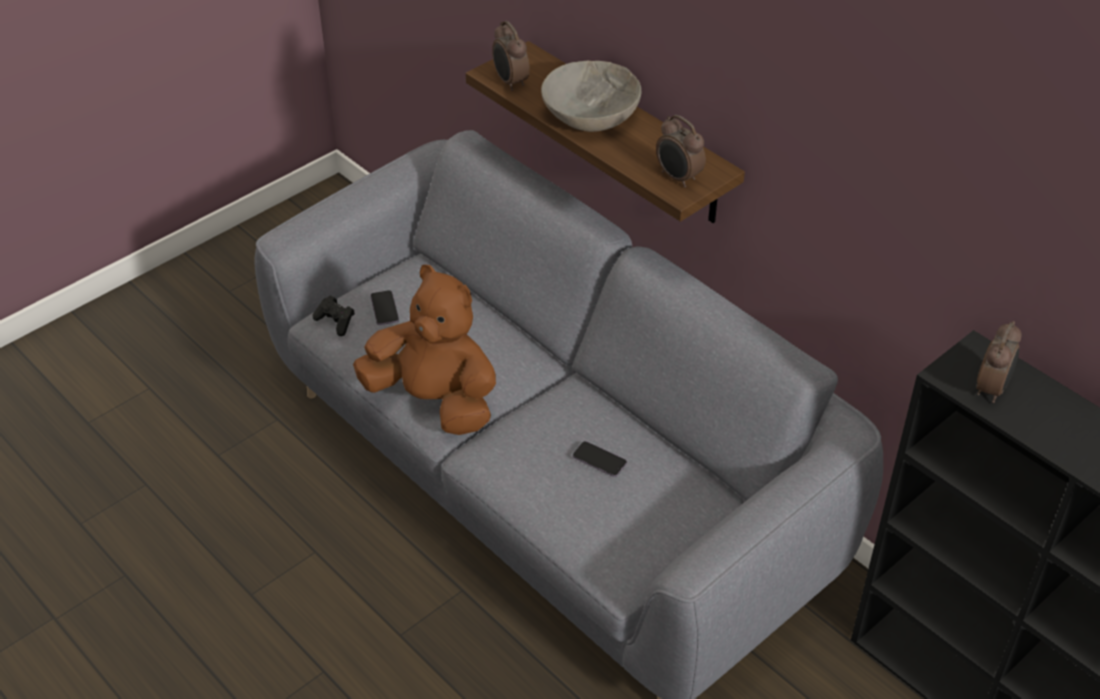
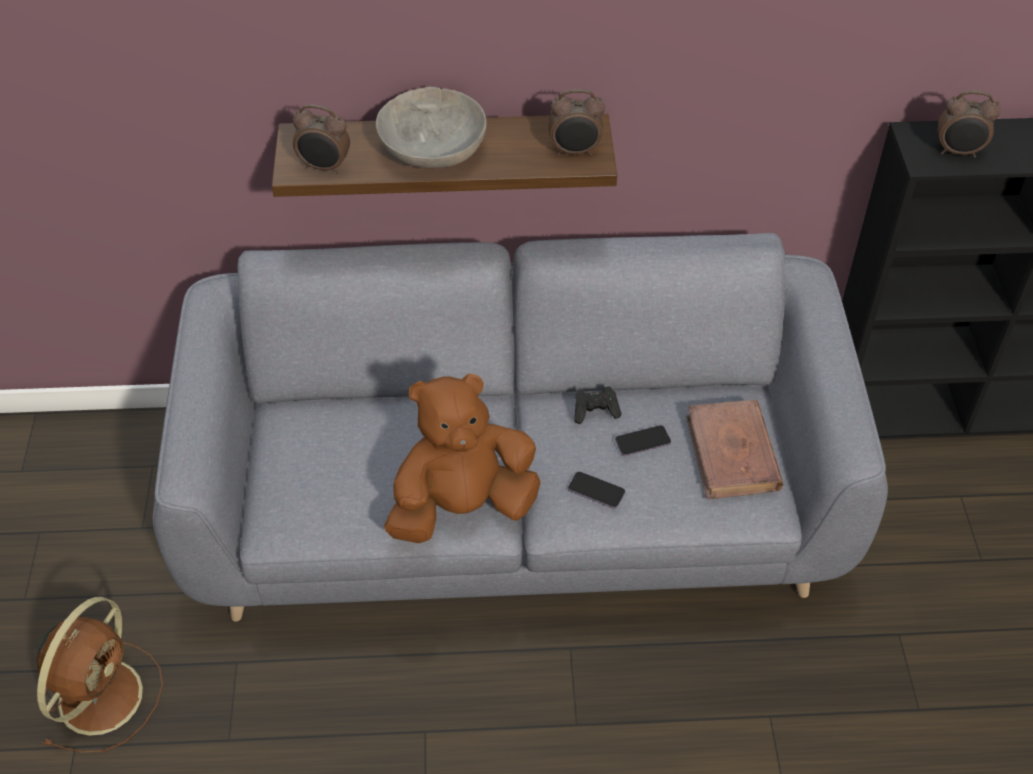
camera: 50 degrees left, 5 degrees up
(197, 373) = (103, 693): none -> brown fan
(336, 322) = (287, 517): black game controller -> black game controller (595, 411)
(384, 309) = (313, 471): phone -> phone (596, 491)
(647, 519) = (732, 453): none -> brown book
(992, 388) = (958, 152): alarm clock -> alarm clock turned 120 degrees clockwise

